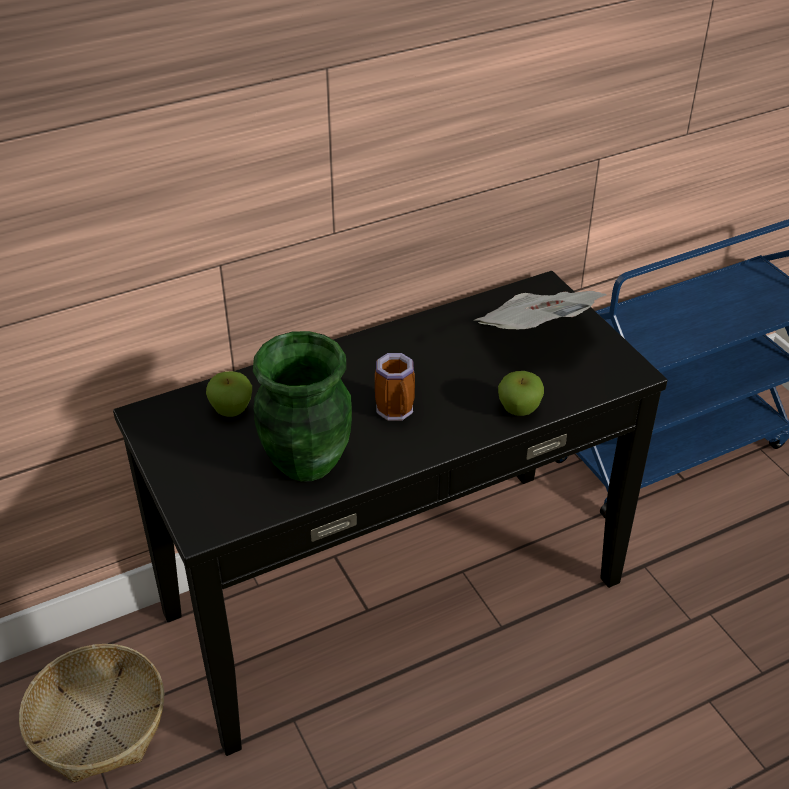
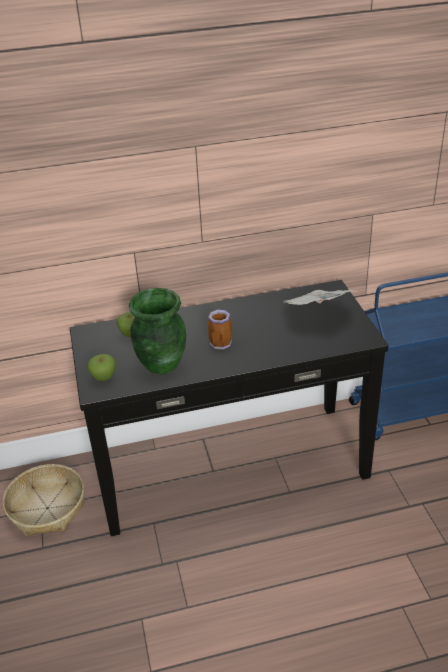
camera: 15 degrees right, 5 degrees down
(519, 410) = (292, 351): apple -> apple (103, 377)

